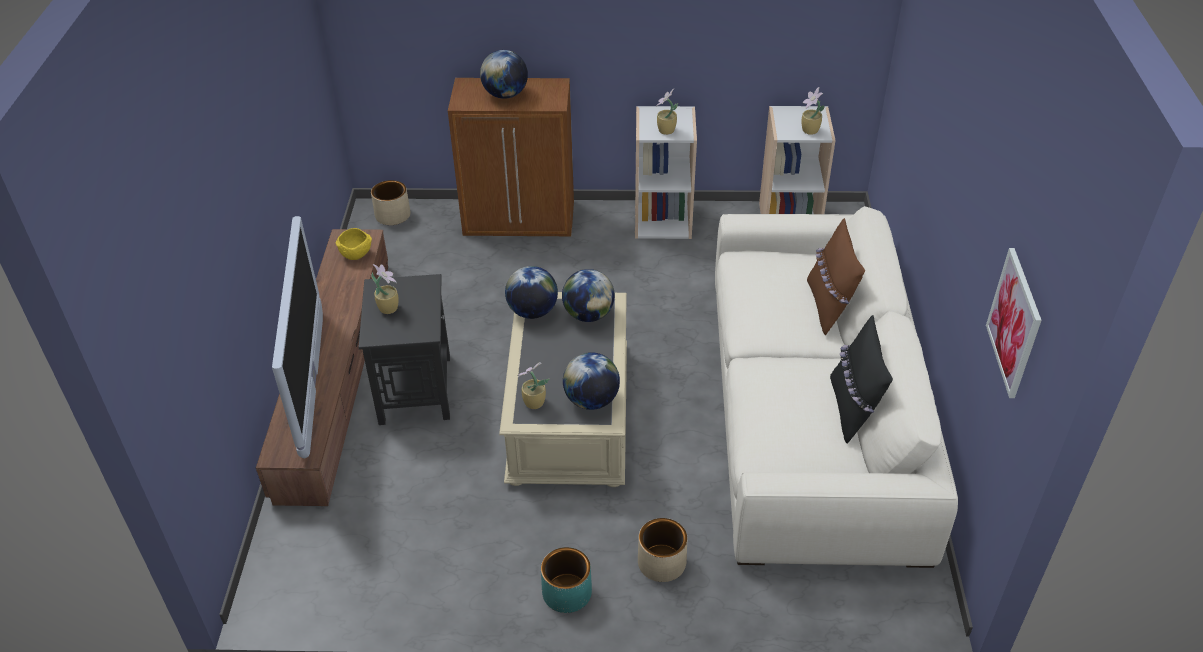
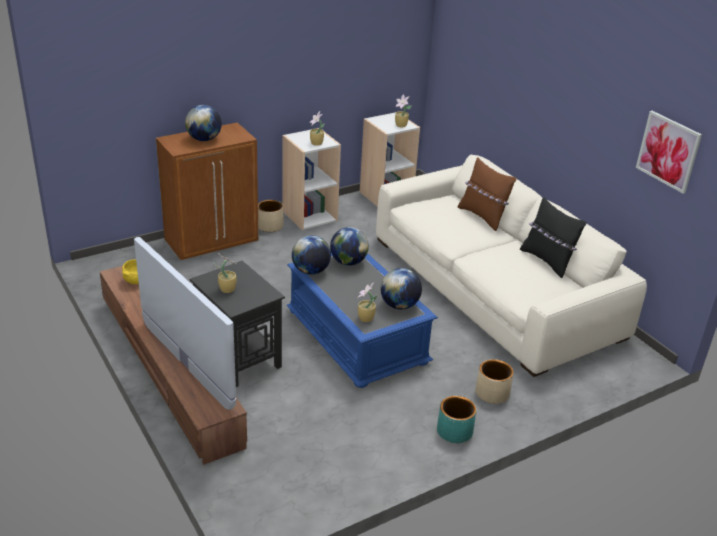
camera: 35 degrees left, 10 degrees down
(393, 215) = (114, 262): beige planter -> beige planter (270, 226)
(569, 413) = (357, 336): beige coffee table -> blue coffee table

